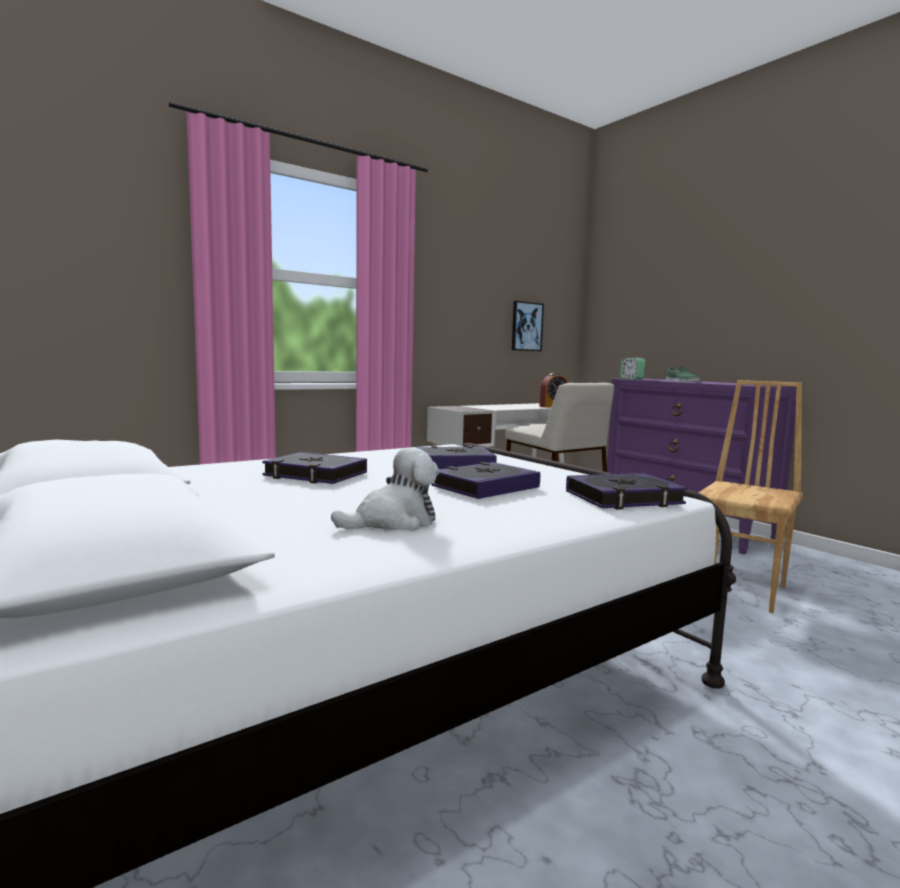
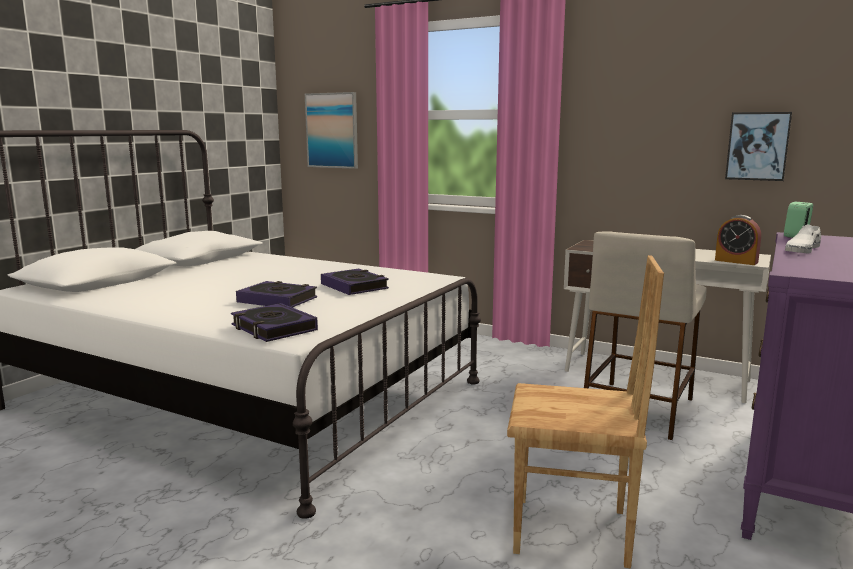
camera: 65 degrees right, 5 degrees up
(82, 276) = (332, 130): none -> picture
(315, 475) = (276, 272): book -> none
(393, 522) = (171, 297): plush toy -> none
(681, 381) = (802, 249): green shoe -> white shoe

